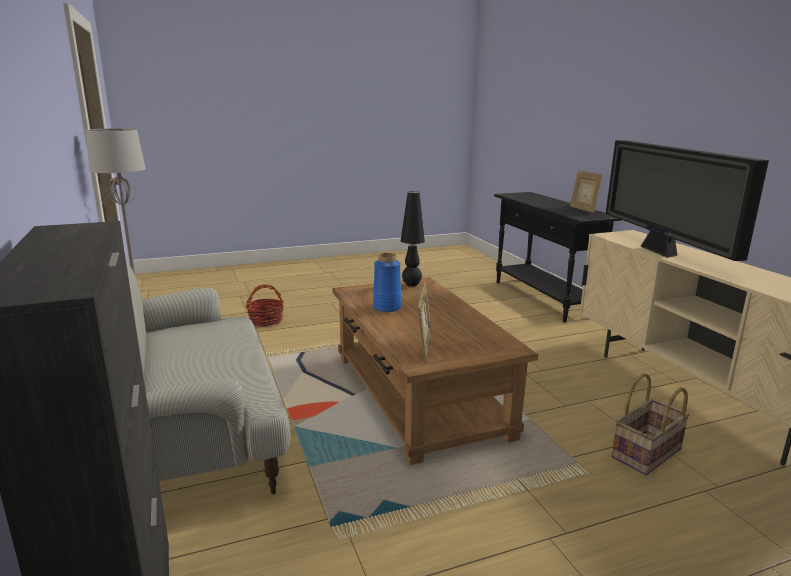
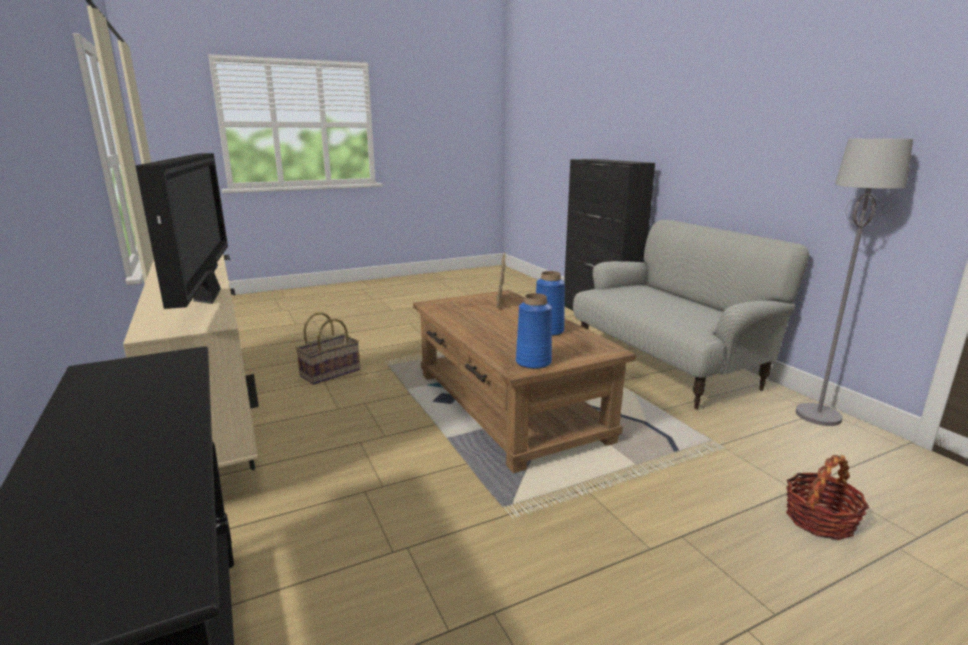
camera: 175 degrees right, 0 degrees up
(412, 285) = (533, 362): black table lamp -> blue vase
(583, 210) = (91, 400): picture frame -> none

